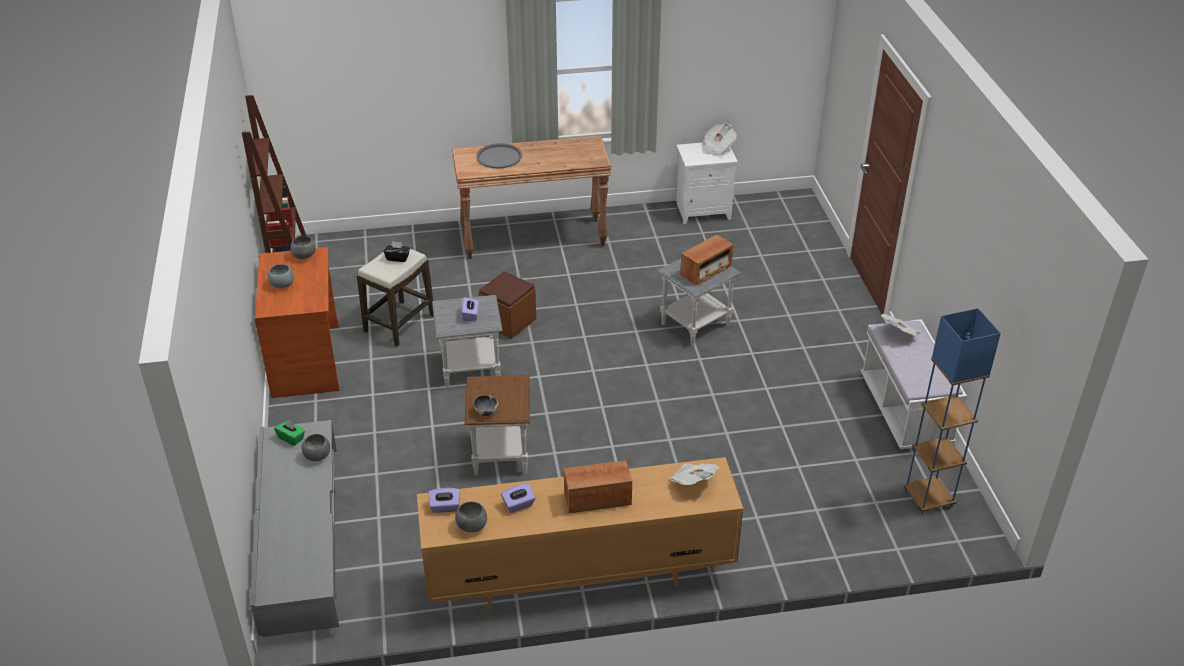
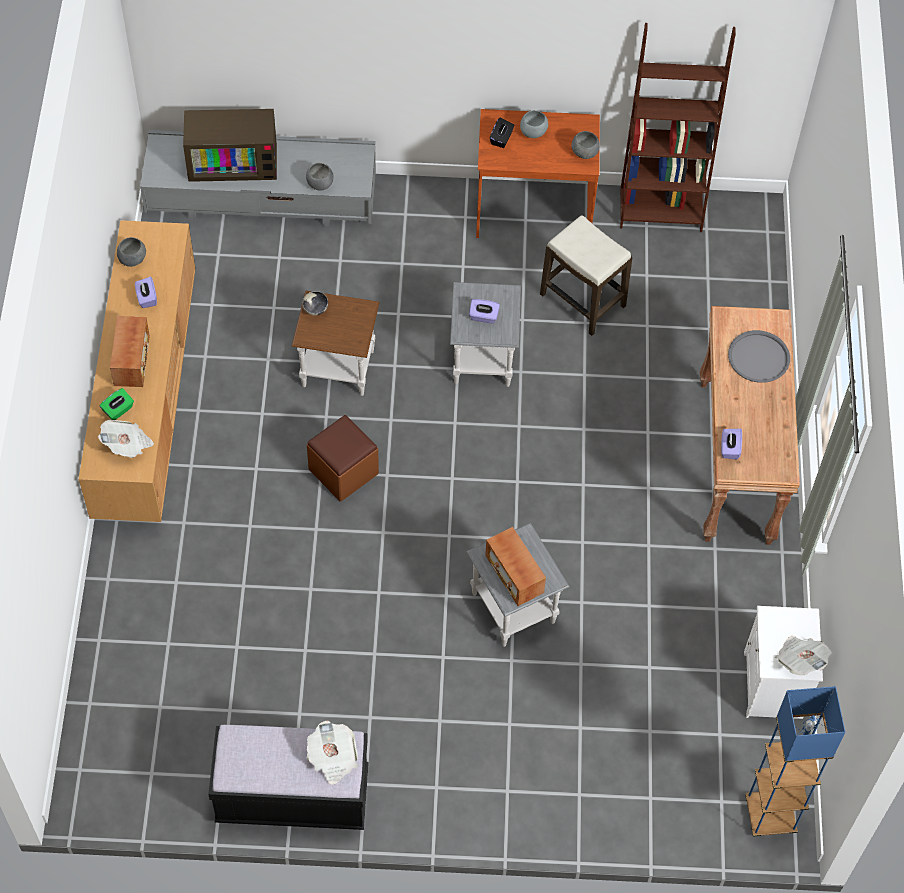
camera: 100 degrees right, 20 degrees up
(291, 438) = (352, 165): green tissue box -> green tissue box (118, 410)
(291, 526) = (234, 161): none -> television
(398, 258) = (595, 252): black tissue box -> black tissue box (501, 139)
(445, 507) = (163, 242): purple tissue box -> purple tissue box (729, 448)
(508, 321) = (563, 408): brown ottoman -> brown ottoman (343, 471)
(905, 411) = (292, 796): white bench -> black bench
(928, 498) = (148, 764): blue floor lamp -> blue floor lamp (770, 815)

